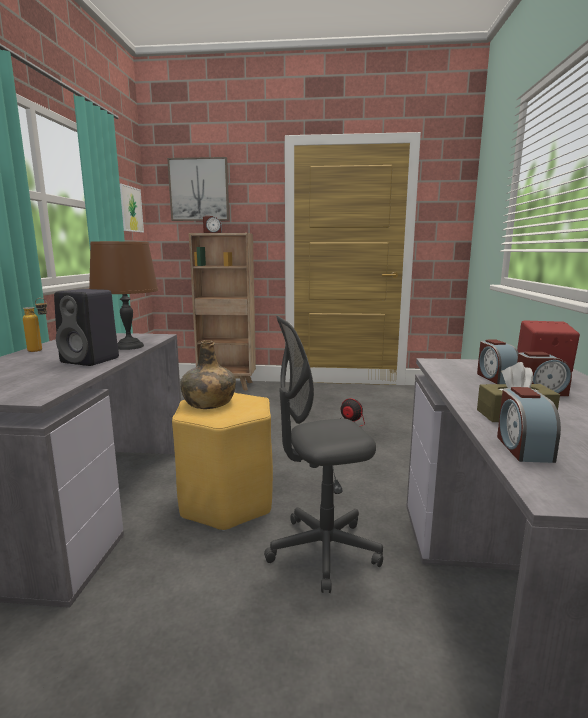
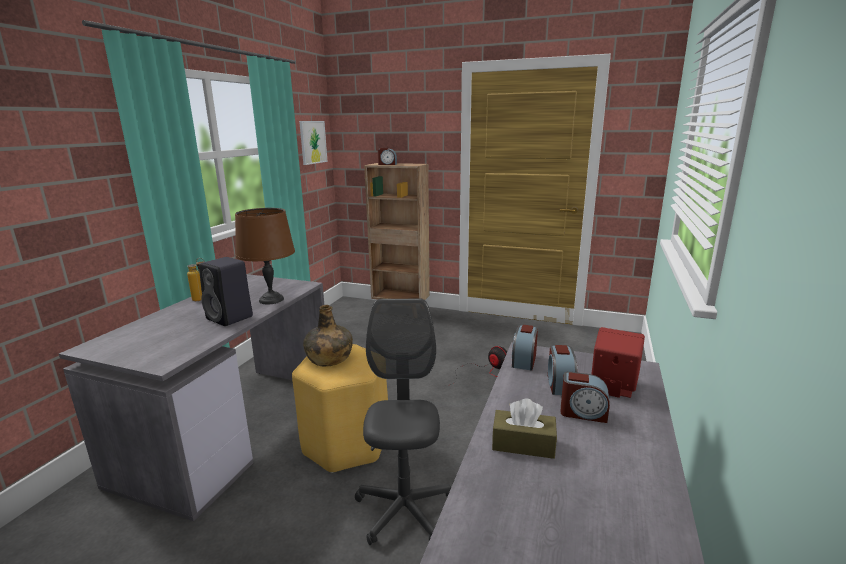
camera: 15 degrees right, 5 degrees up
(199, 190) = (379, 119): picture -> none
(323, 551) = (404, 509): grey office chair -> grey office chair turned 90 degrees clockwise
(522, 447) = (486, 489): alarm clock -> alarm clock (524, 360)

